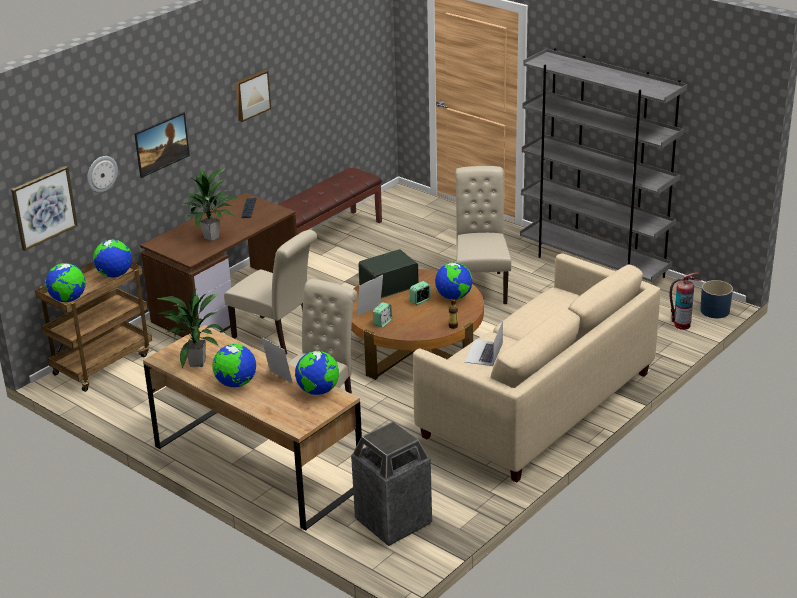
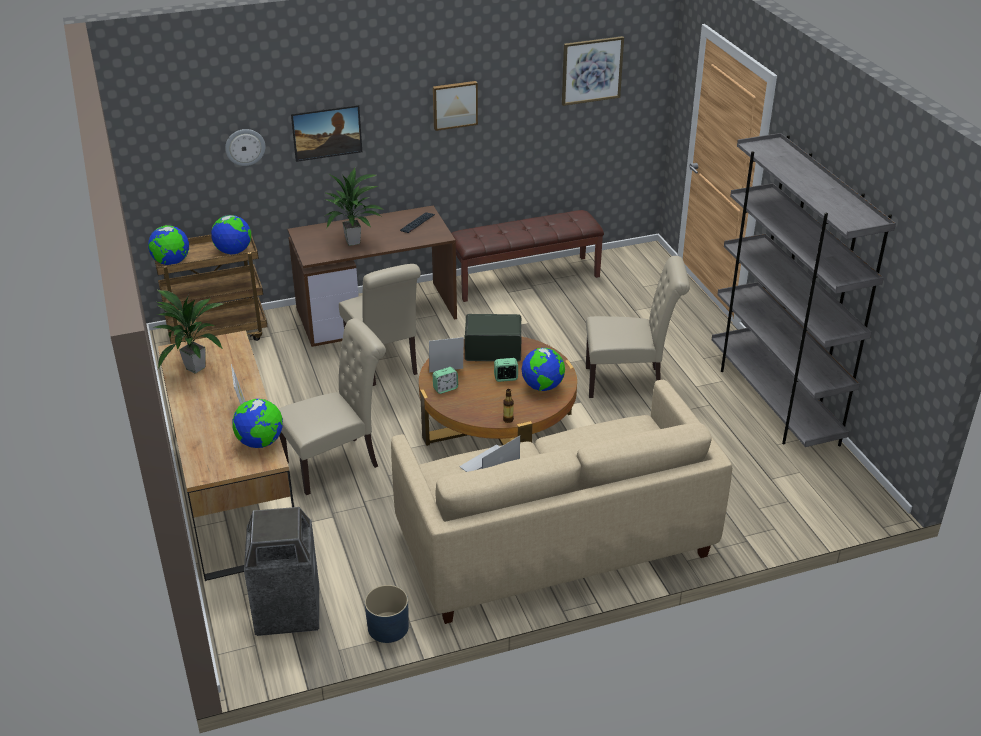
camera: 30 degrees right, 5 degrees up
(44, 207) = (169, 165): picture -> picture (591, 70)
(236, 384) = (201, 403): globe -> none
(481, 286) = (629, 382): beige chair -> beige chair turned 60 degrees clockwise
(681, 325) = (805, 512): fire extinguisher -> none
(715, 311) = (861, 510): blue planter -> blue planter (388, 627)

